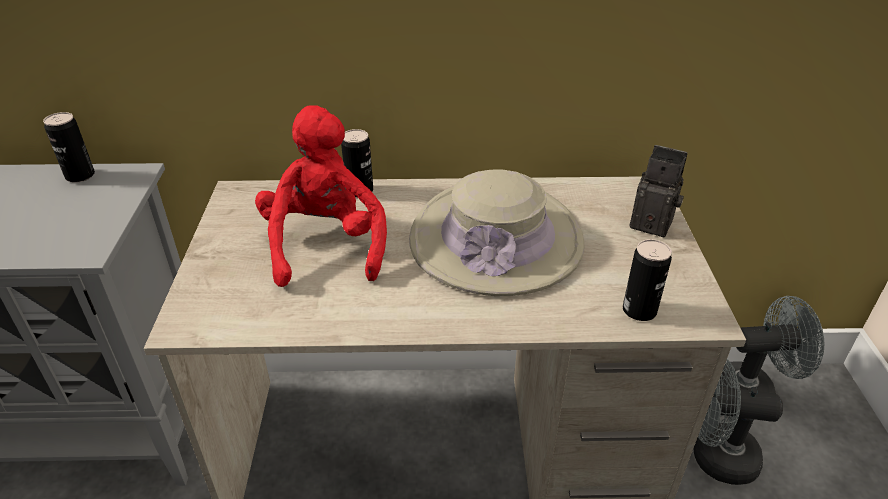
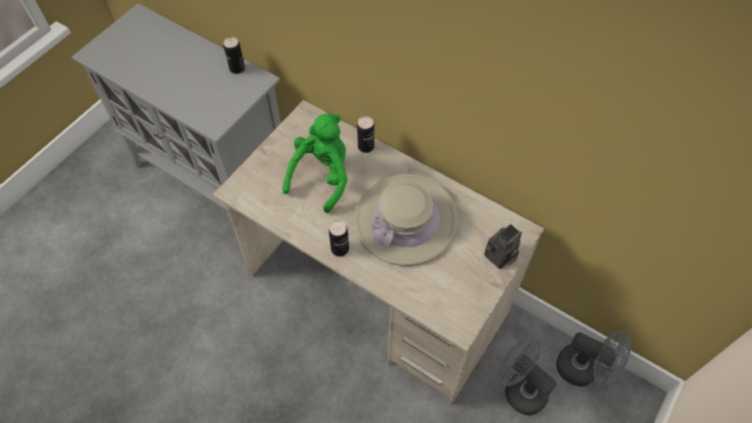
camera: 35 degrees right, 20 degrees up
(325, 245) = (322, 176): red plush toy -> green plush toy
(639, 310) = (433, 304): can -> can (340, 249)
(654, 223) = (499, 258): camera -> camera turned 75 degrees clockwise

